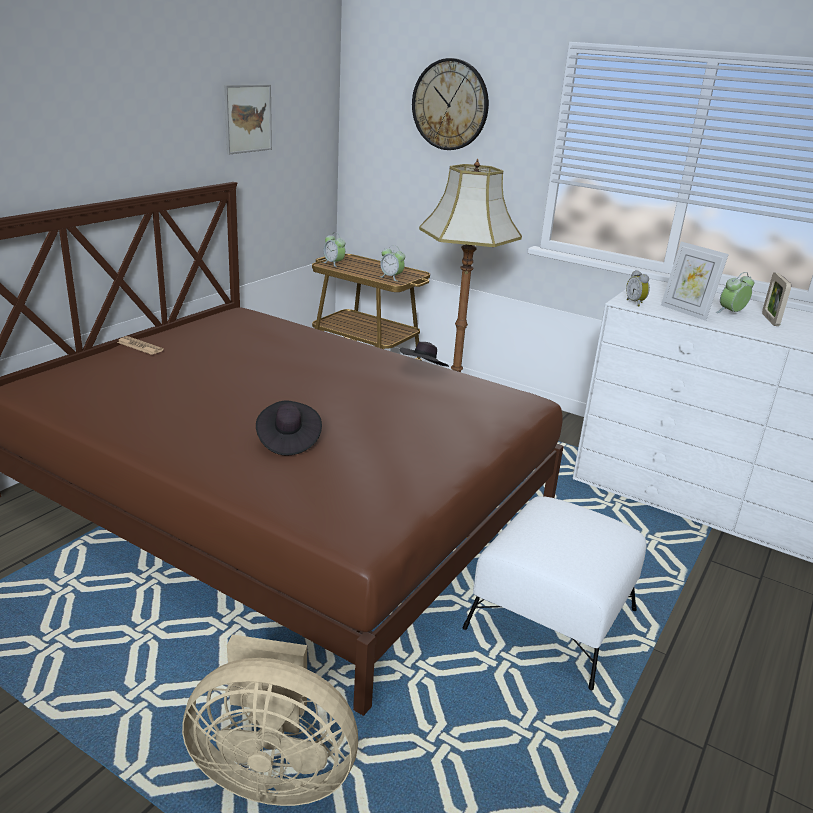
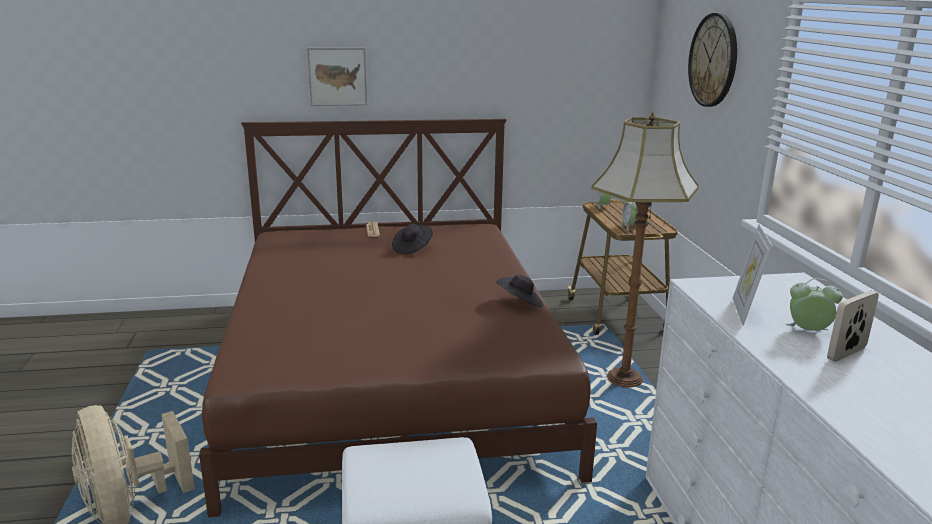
camera: 50 degrees right, 5 degrees down
(247, 118) = (529, 67): picture -> picture (337, 76)
(288, 440) = (319, 308): black hat -> black hat (412, 248)
(636, 303) = (706, 288): alarm clock -> none

